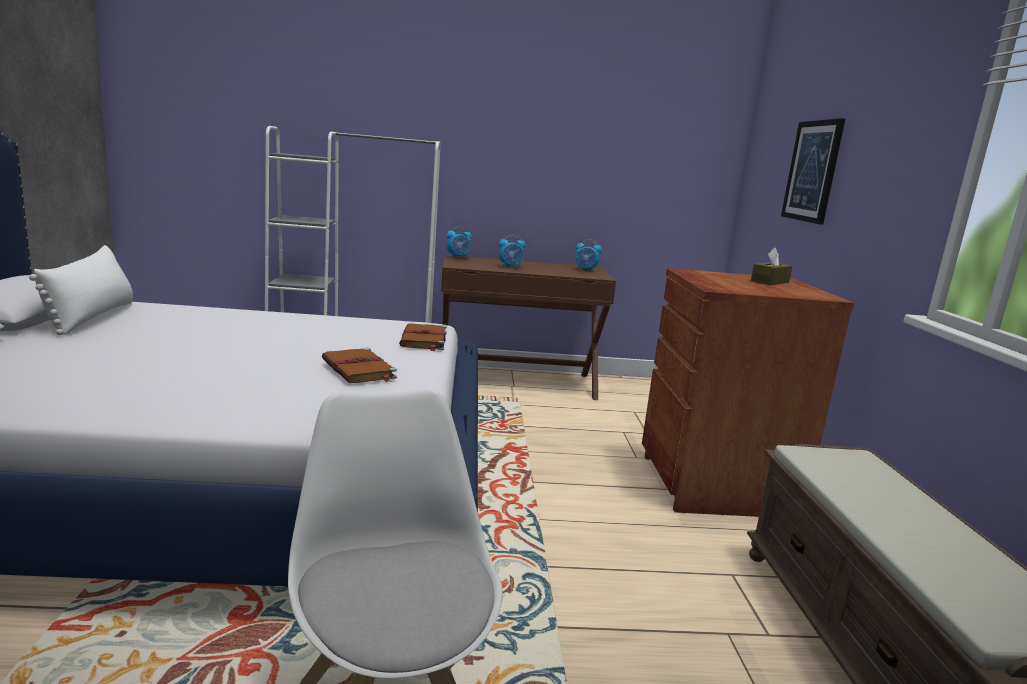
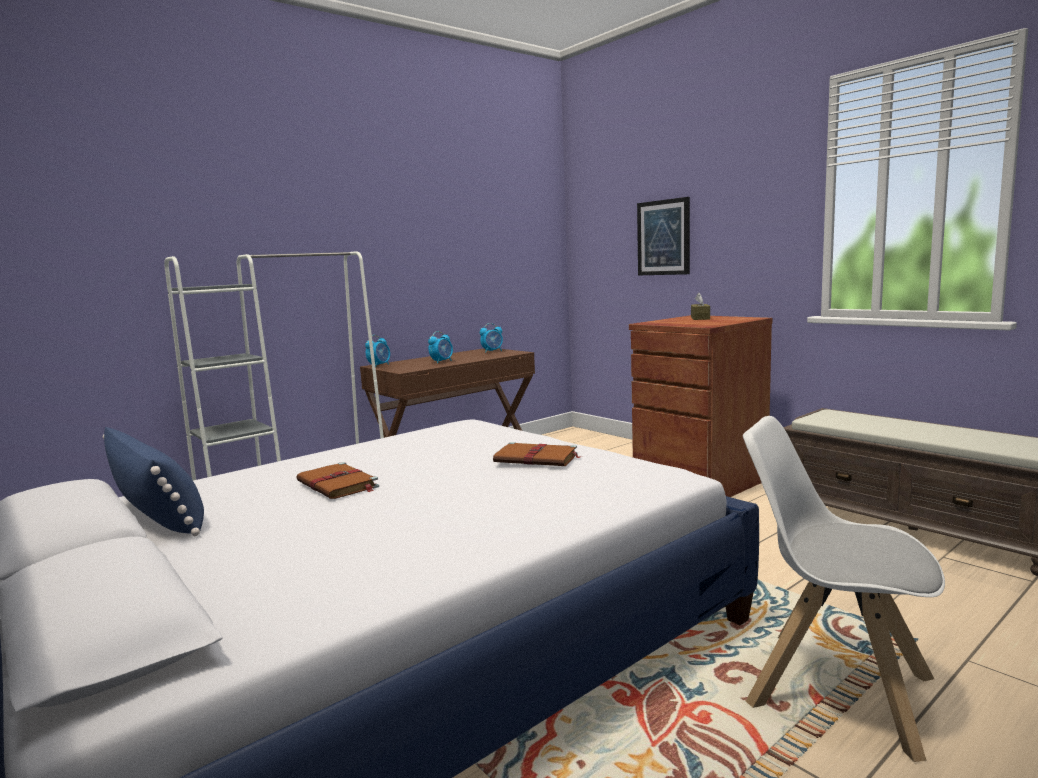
camera: 35 degrees left, 5 degrees down
(92, 317) = (158, 515): white pillow -> blue pillow
(424, 340) = (501, 430): brown book -> brown book (338, 484)

